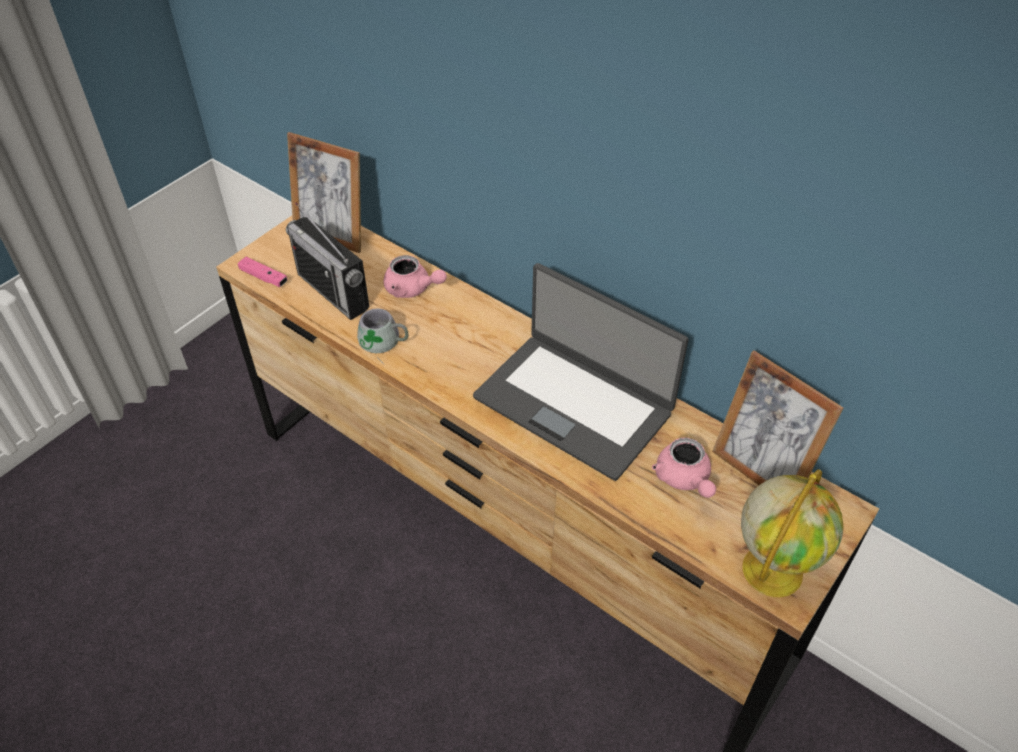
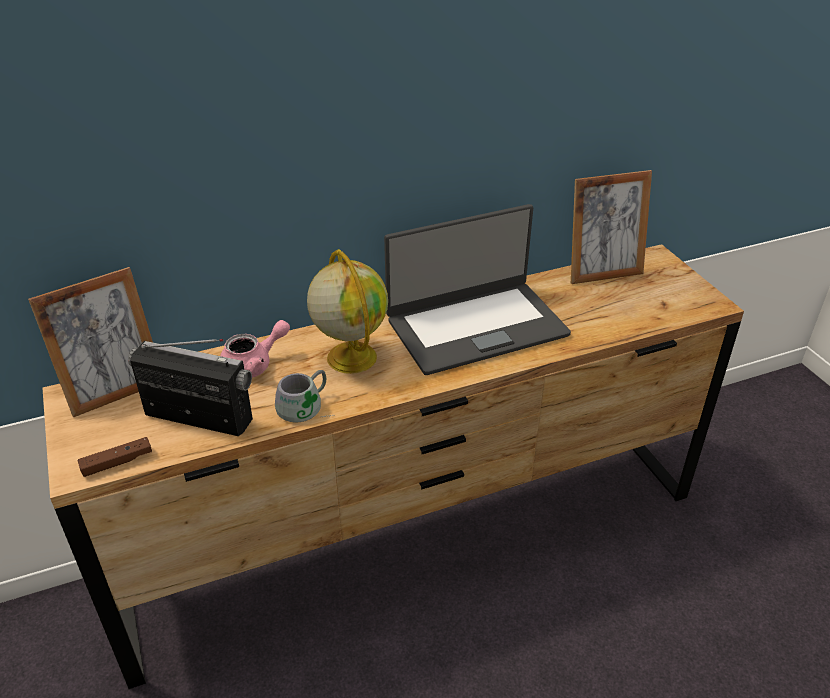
camera: 60 degrees left, 10 degrees down
(264, 277) = (117, 462): pink game controller -> brown game controller
(333, 291) = (198, 417): radio -> radio turned 150 degrees counterclockwise
(684, 479) = (588, 305): pink teapot -> none
(772, 568) = (688, 301): globe -> globe (350, 357)

